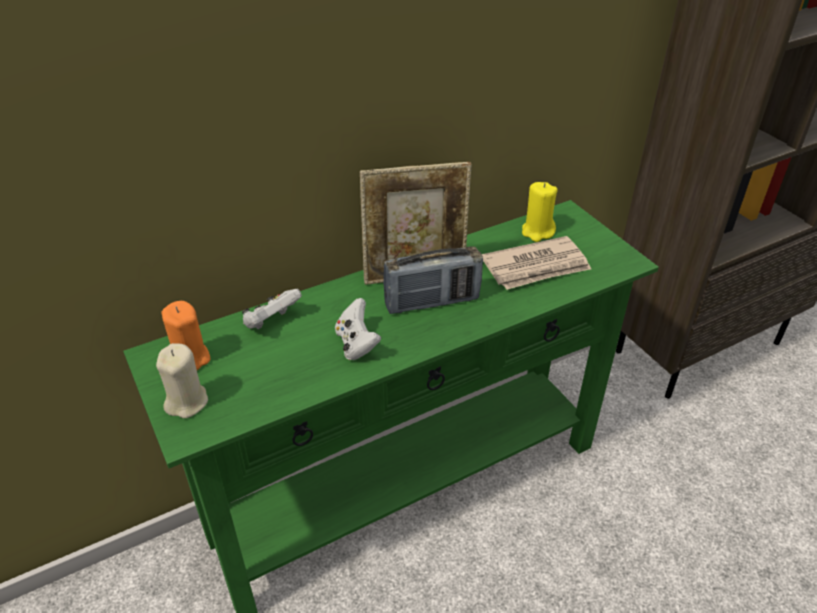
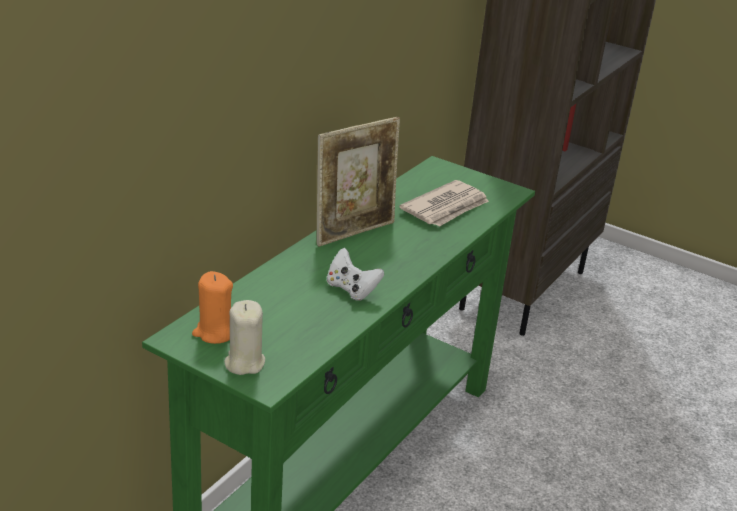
camera: 30 degrees left, 10 degrees down
(271, 322) = (262, 290): white game controller -> none
(432, 302) = (386, 248): radio -> none
(537, 231) = (426, 182): yellow candle -> none

